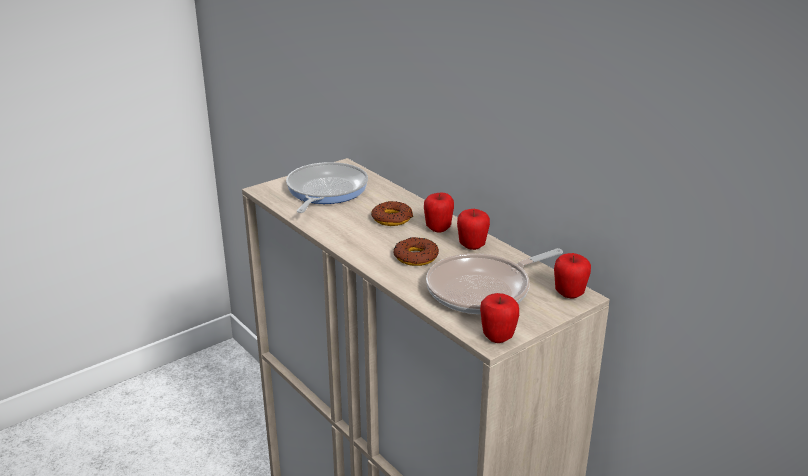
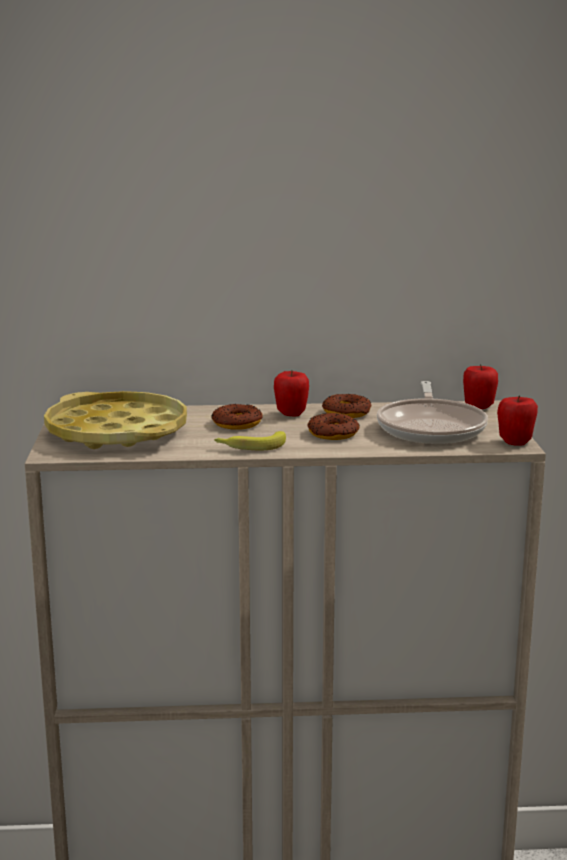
camera: 55 degrees left, 10 degrees down
(325, 191) = (117, 432): frying pan -> yellow tray
(350, 239) = (250, 446): none -> banana
(472, 246) = (347, 412): apple -> donut

